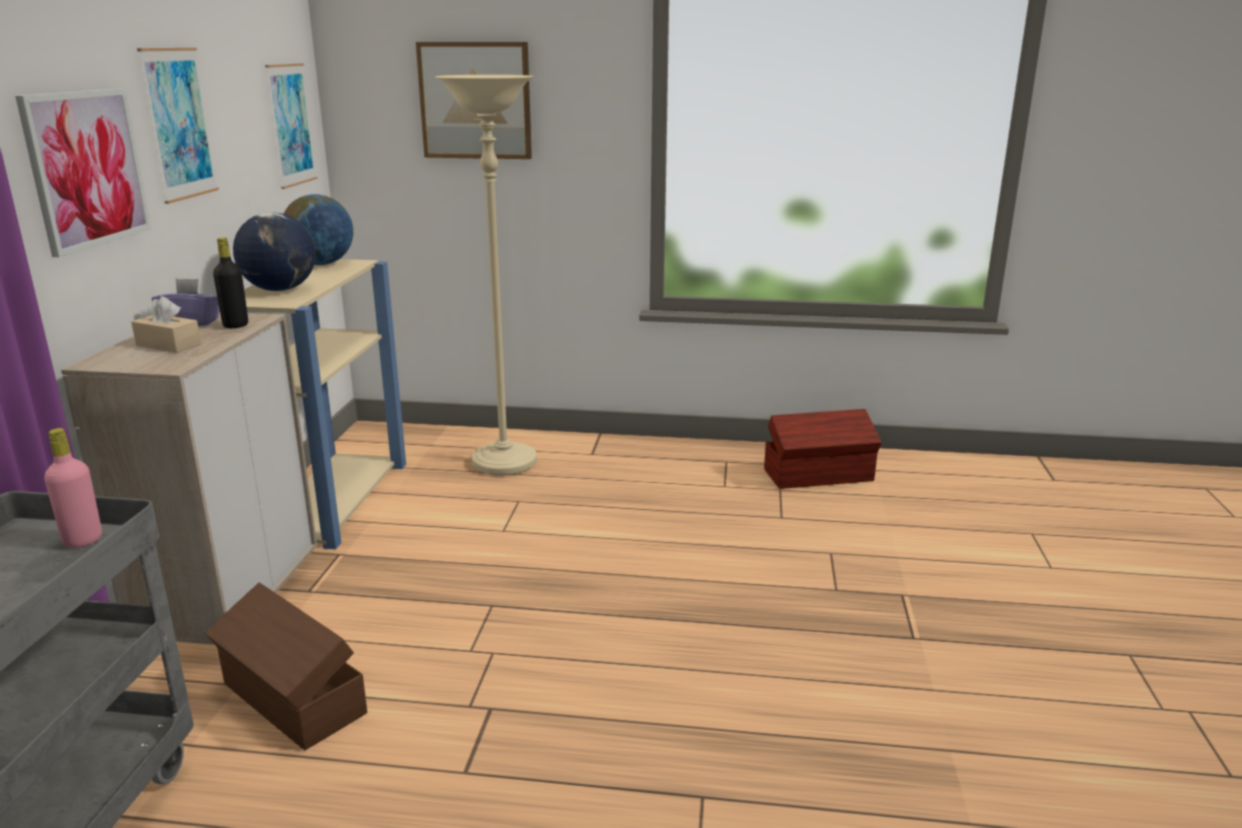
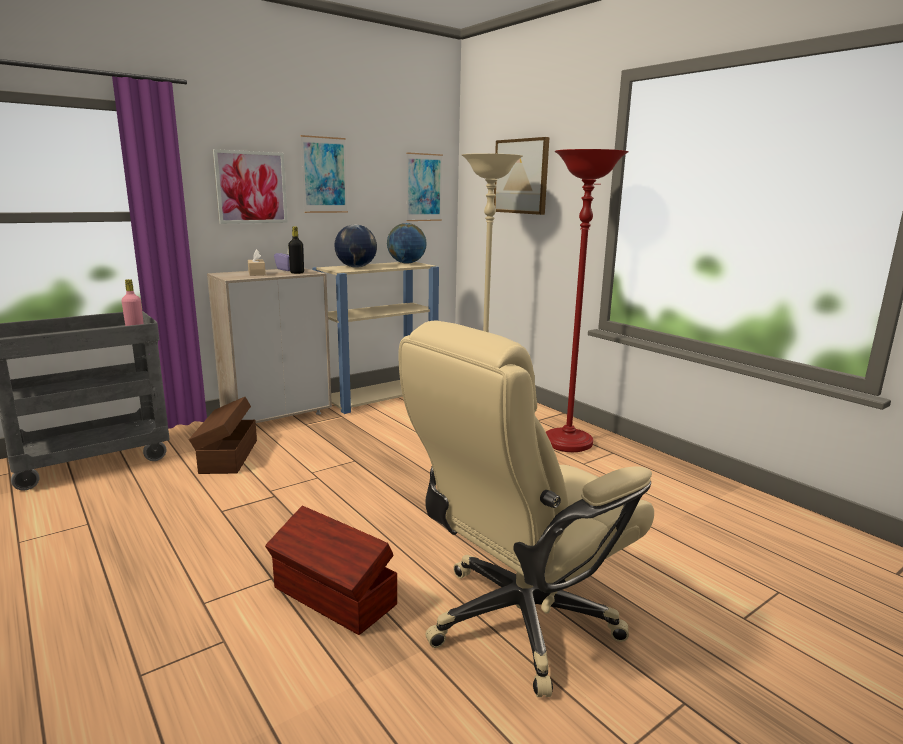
camera: 45 degrees right, 5 degrees down
(670, 469) = (568, 443): none -> red floor lamp
(820, 476) = (665, 484): brown storage box -> brown storage box (334, 597)
(956, 669) = (521, 620): none -> beige office chair

